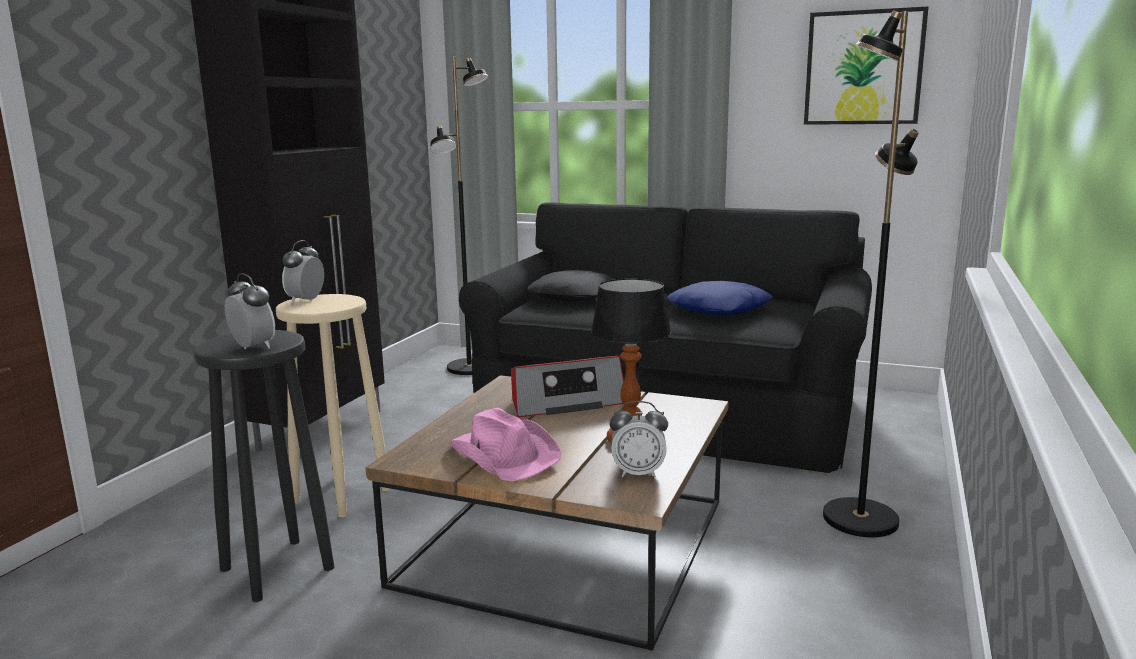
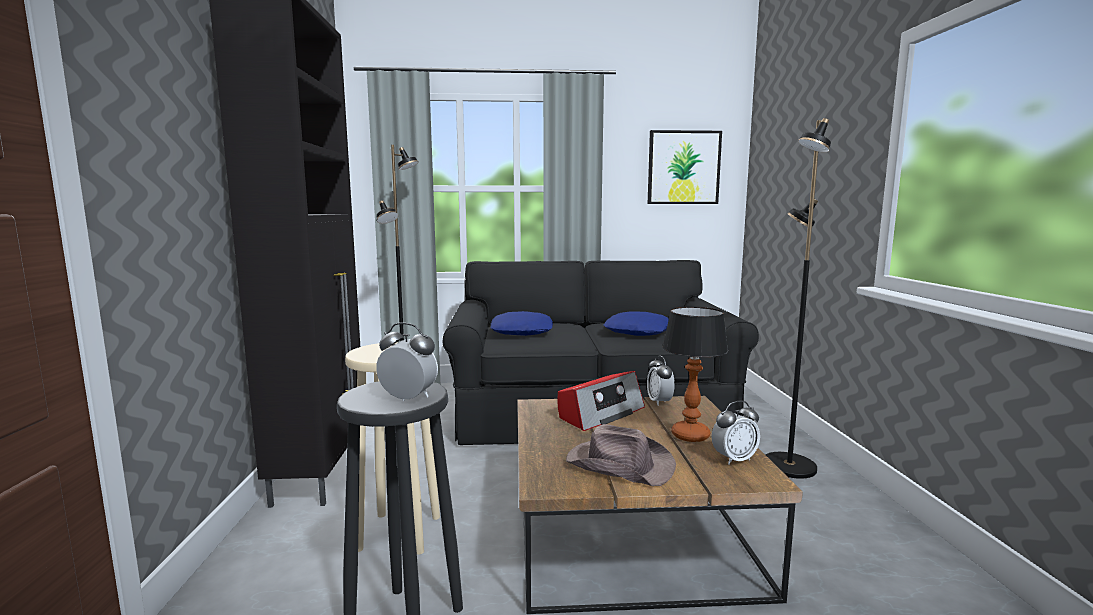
camera: 25 degrees left, 5 degrees down
(306, 300) = (370, 350): alarm clock -> alarm clock (659, 402)
(504, 455) = (619, 464): pink hat -> brown hat
(574, 296) = (522, 331): black pillow -> blue pillow

